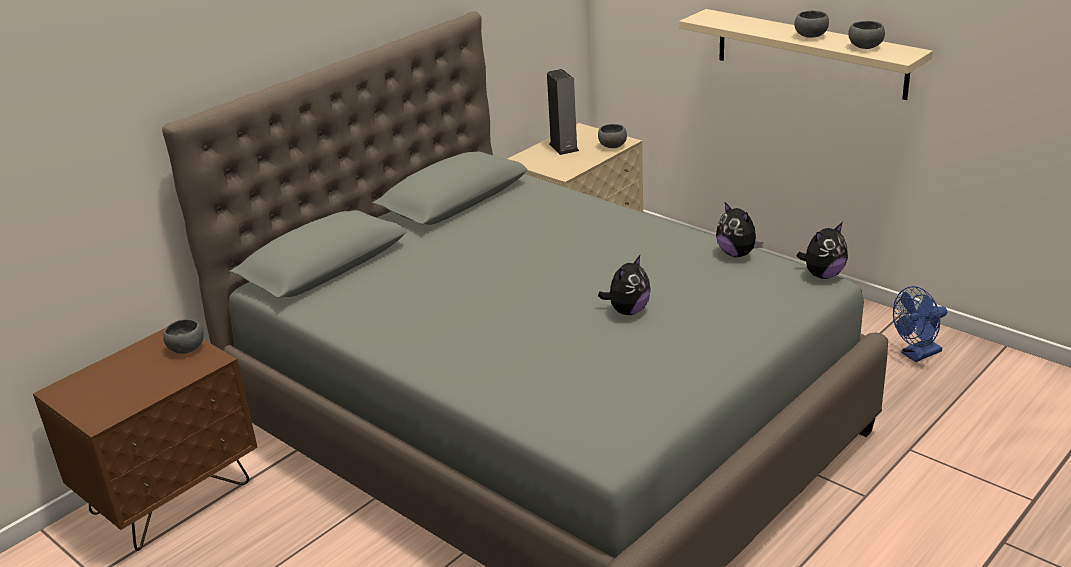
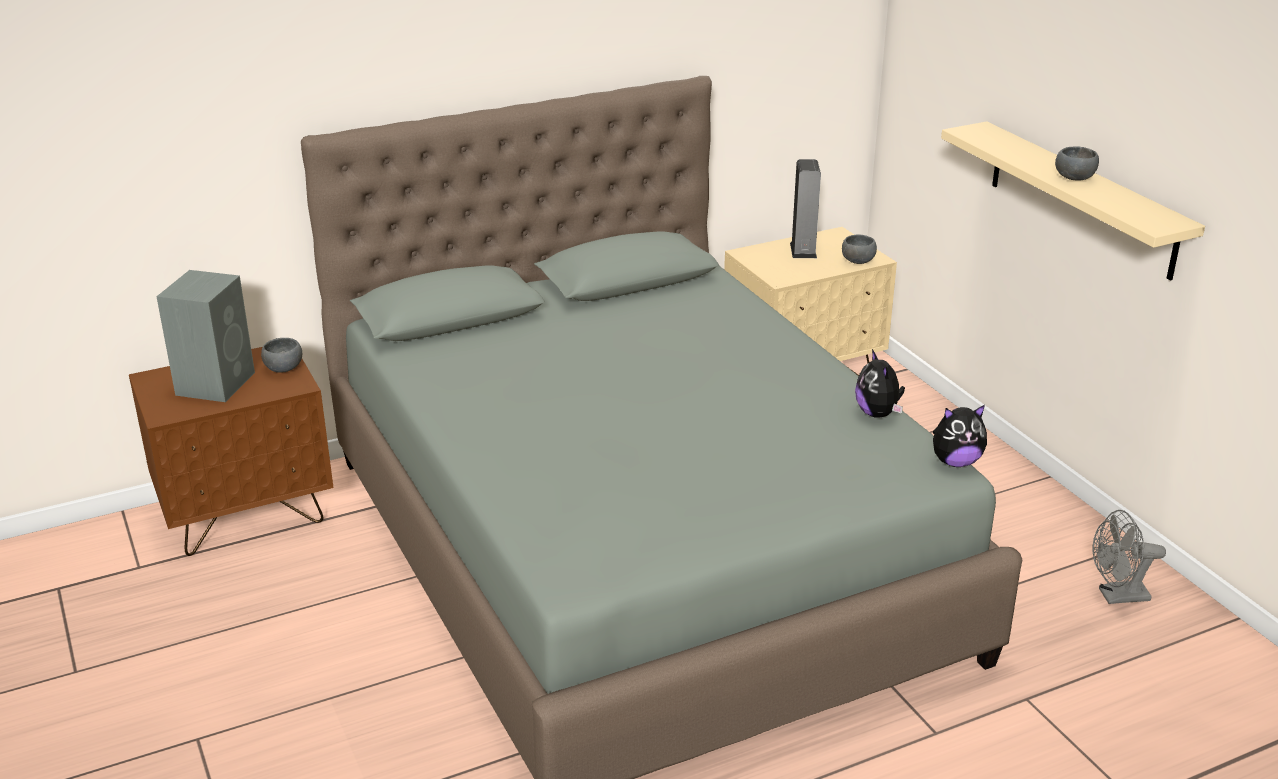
camera: 20 degrees right, 0 degrees up
(130, 378) = (216, 382): none -> grey speaker
(627, 311) = (709, 443): plush toy -> none
(865, 47) = (1125, 205): grey bowl -> none
(916, 355) = (1116, 596): blue fan -> grey fan

